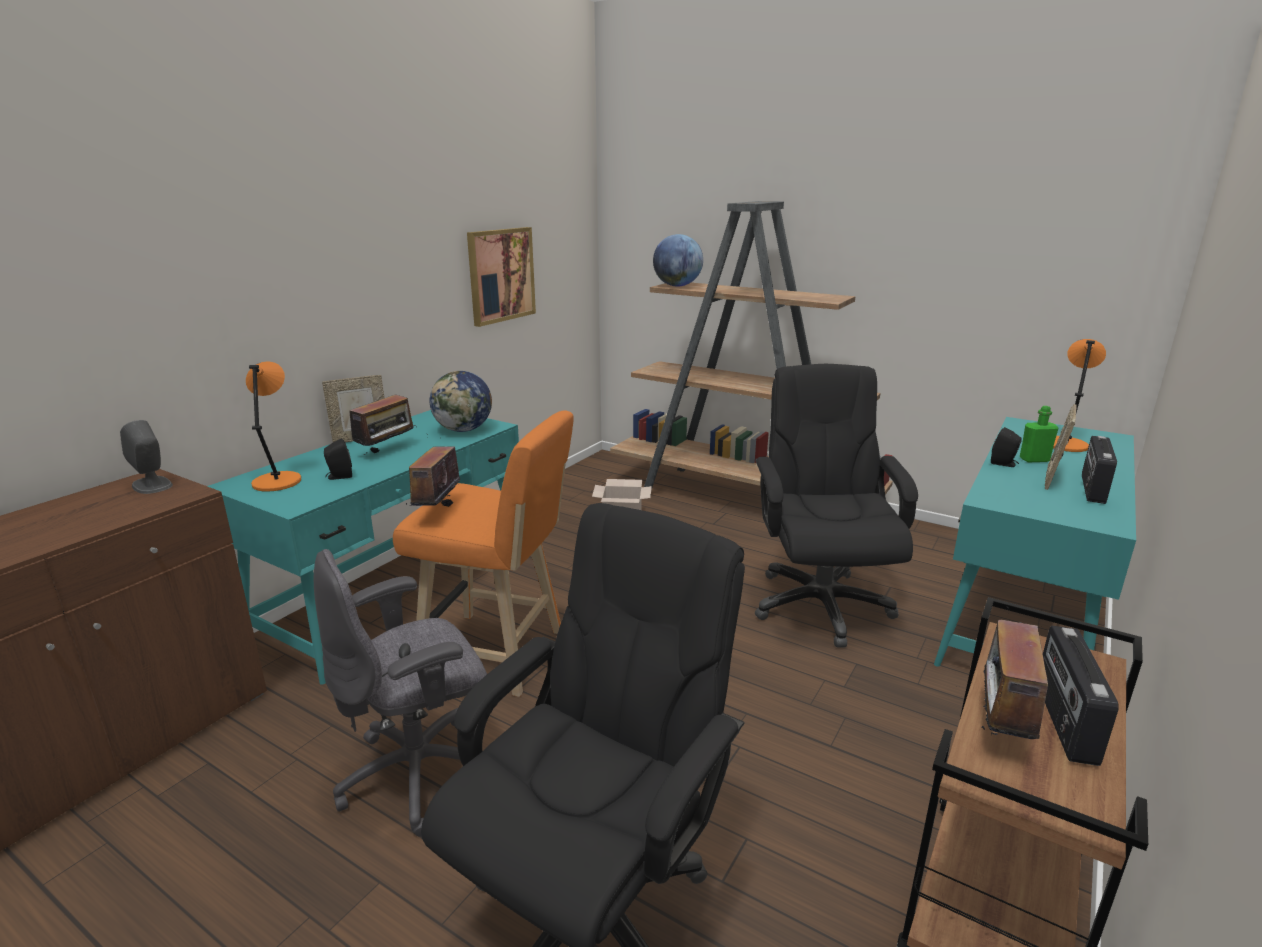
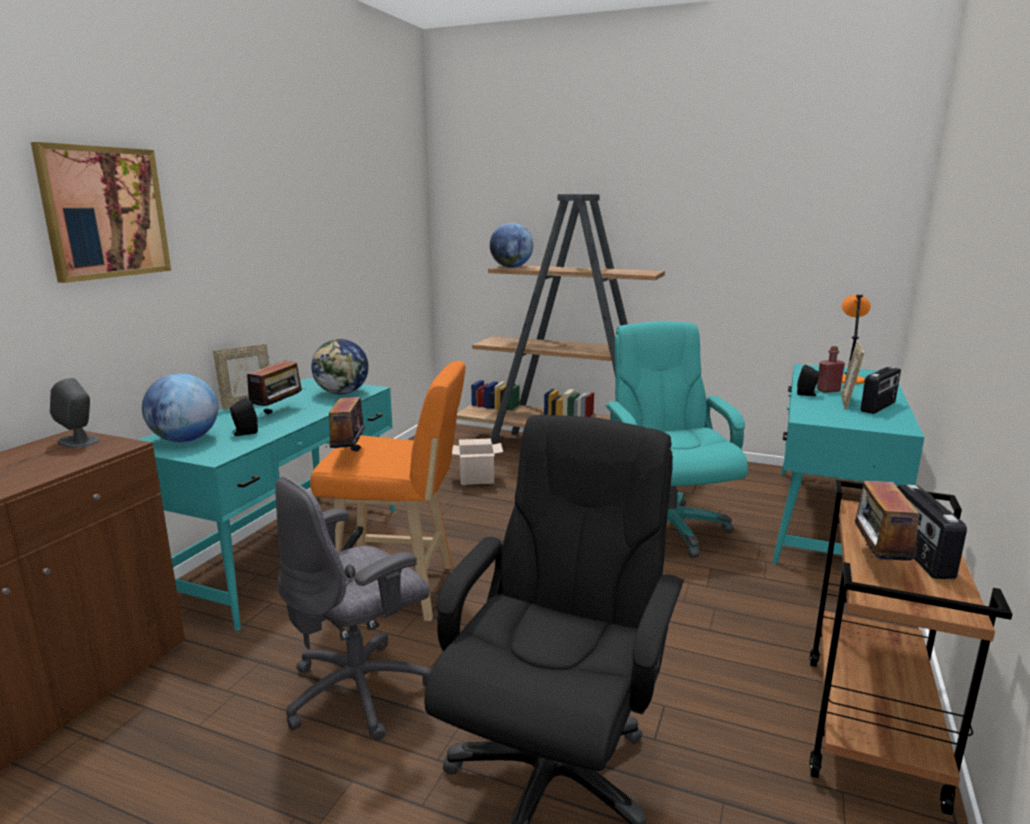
camera: 10 degrees left, 5 degrees down
(278, 481) = (185, 440): orange table lamp -> globe
(501, 275) = (356, 259): picture -> picture (104, 212)
(820, 604) = (667, 527): black office chair -> turquoise office chair
(1034, 459) = (828, 390): green bottle -> red bottle
(1091, 489) = (878, 407): radio -> radio turned 150 degrees counterclockwise

